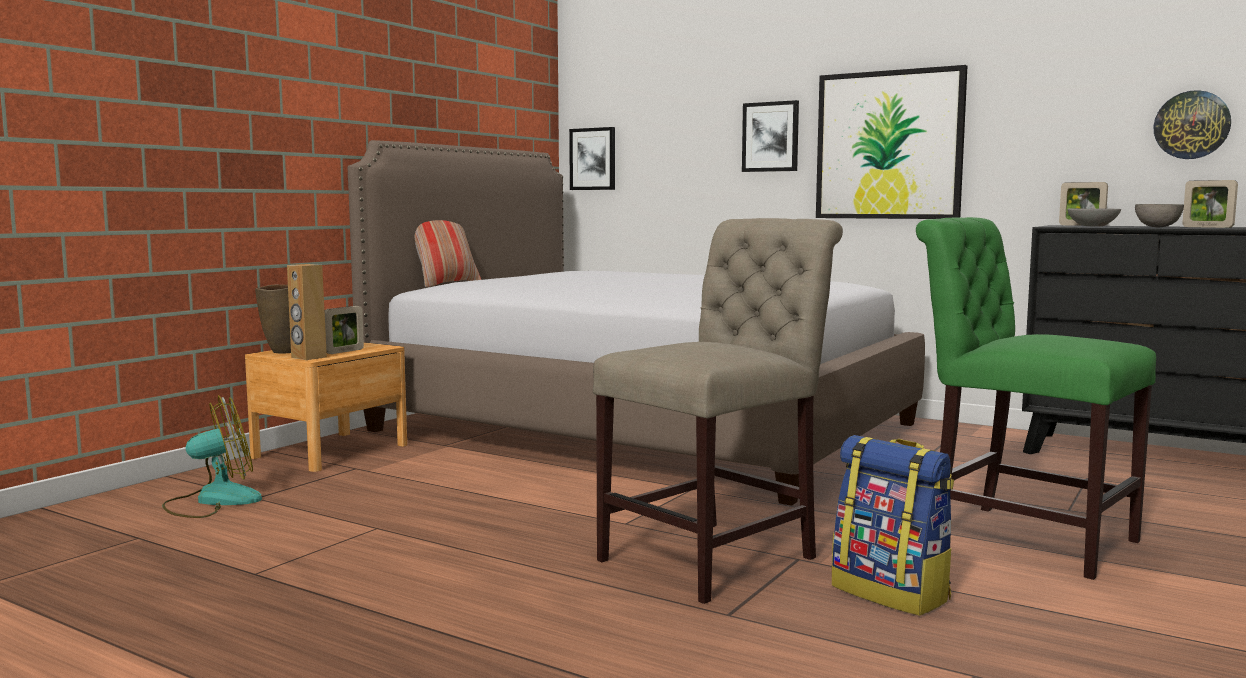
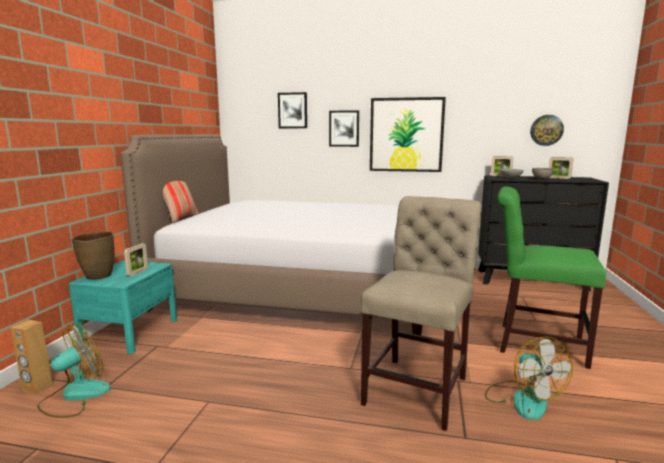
camera: 20 degrees left, 5 degrees up
(308, 357) = (118, 282): brown speaker -> brown speaker (37, 387)
(330, 451) = (130, 332): brown nightstand -> turquoise nightstand
(593, 159) = (242, 137): picture -> picture (292, 110)
(892, 593) = (522, 399): backpack -> fan

